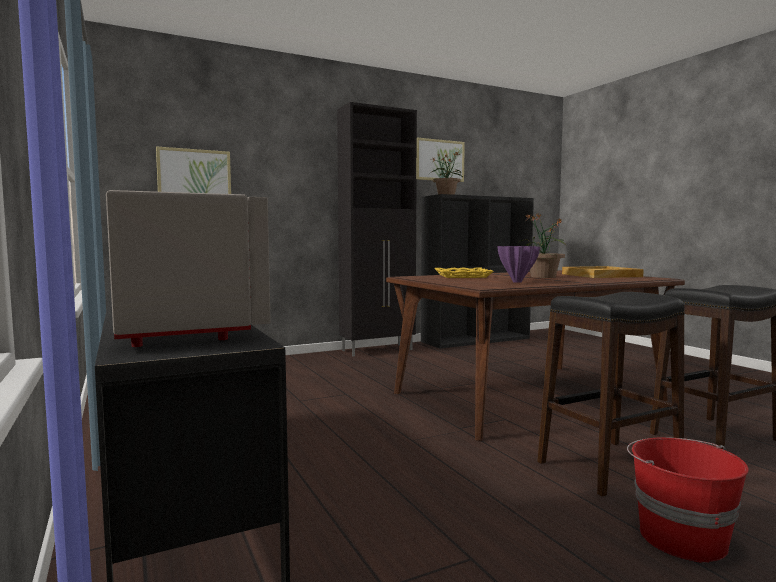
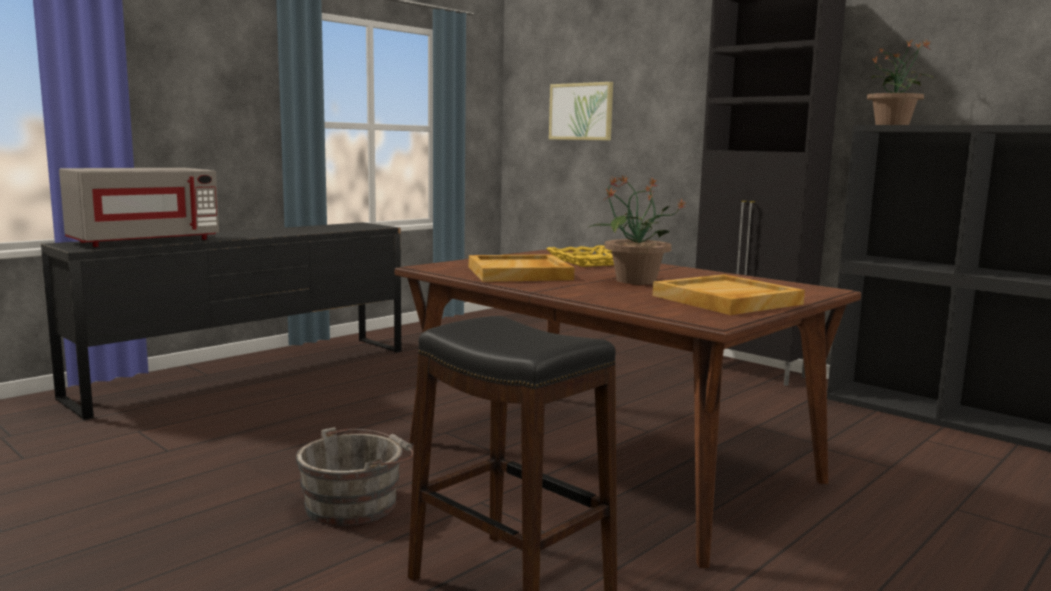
camera: 70 degrees right, 5 degrees up
(439, 160) = (932, 54): picture -> none
(516, 282) = (520, 273): purple vase -> beige tray
(609, 467) = (356, 503): black stool -> grey bucket
(680, 537) = (189, 527): red bucket -> none

